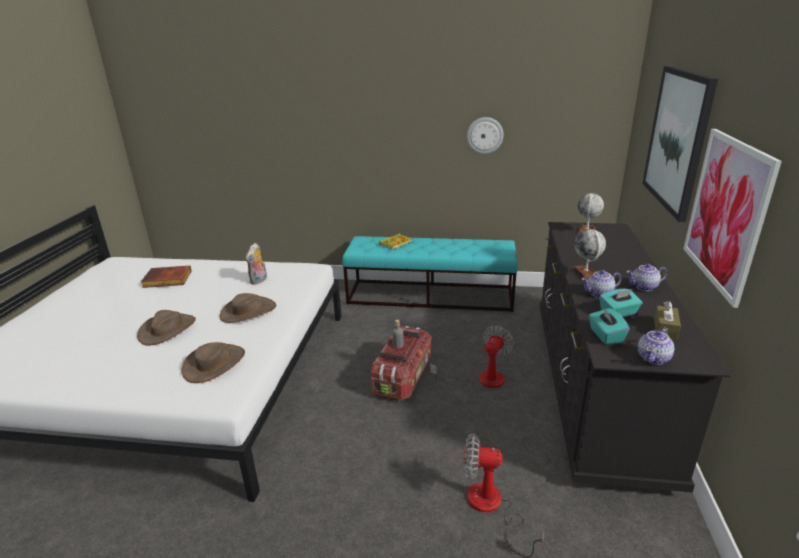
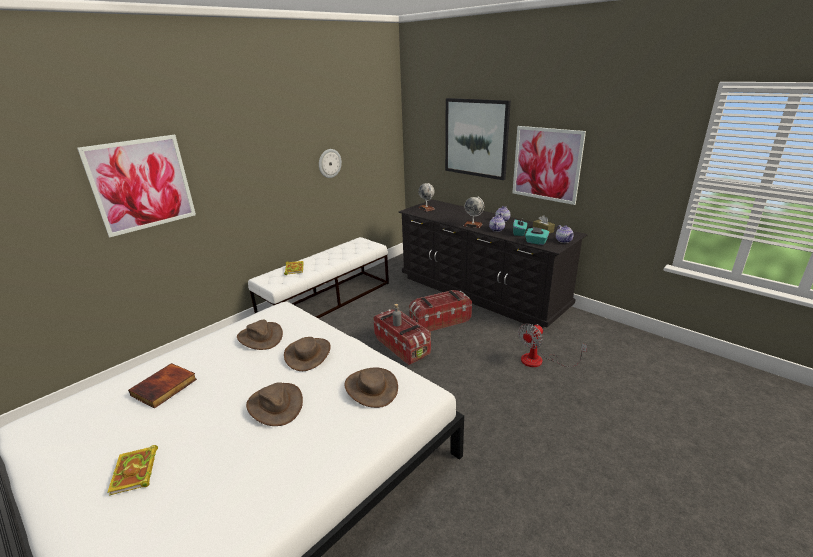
camera: 55 degrees left, 0 degrees up
(75, 315) = (135, 472): none -> book
(259, 281) = (260, 337): plush toy -> brown hat
(272, 116) = (142, 184): none -> picture
(430, 295) = (327, 301): turquoise bench -> white bench
(481, 380) = (439, 321): fan -> storage box

